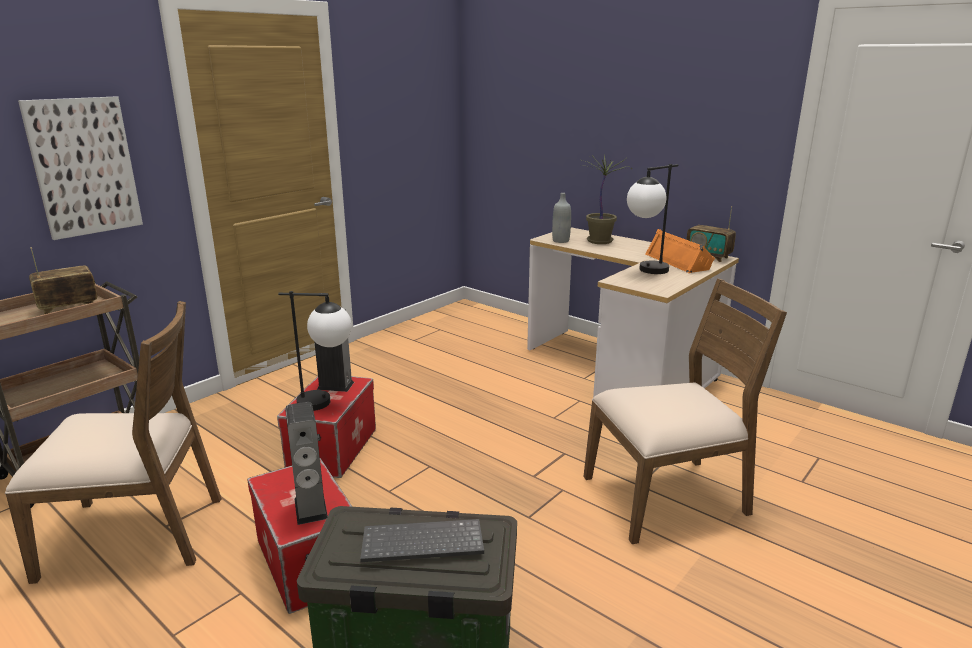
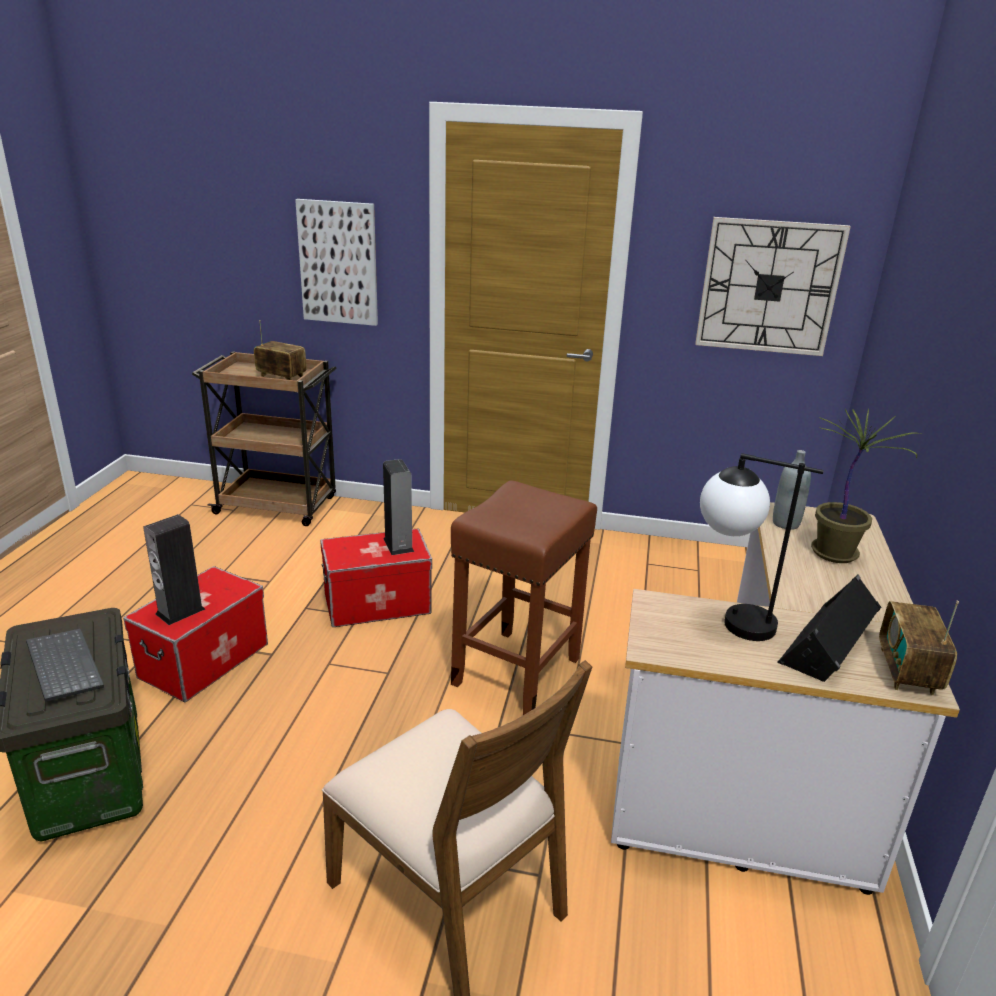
camera: 60 degrees right, 5 degrees up
(136, 534) = (205, 567): brown chair -> none
(327, 403) = (361, 553): table lamp -> none
(416, 124) = (768, 287): none -> wall clock
(478, 415) = (517, 670): none -> brown stool
(679, 261) = (831, 643): orange speaker -> black speaker

